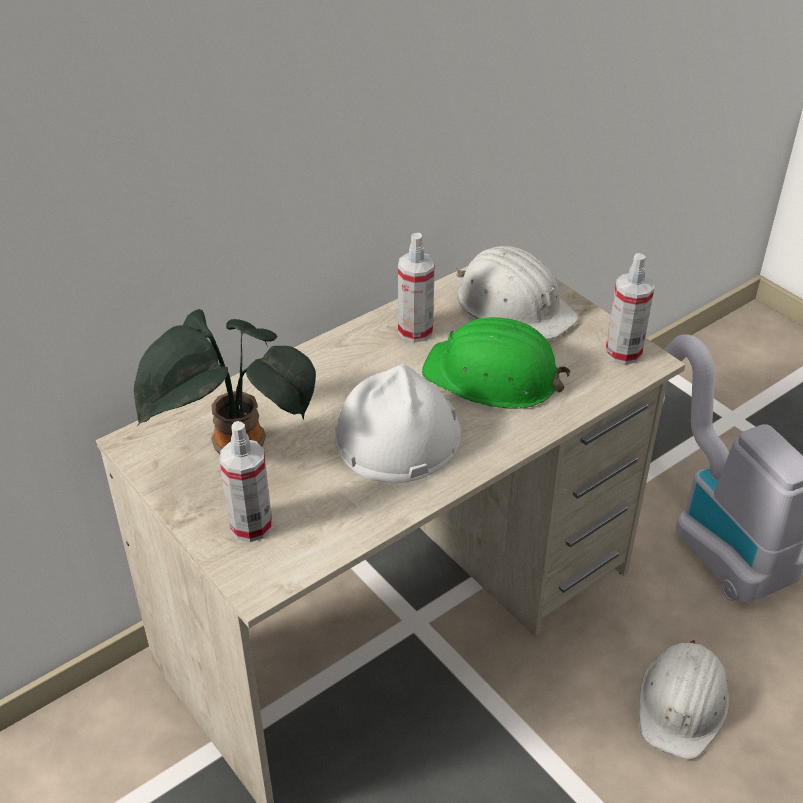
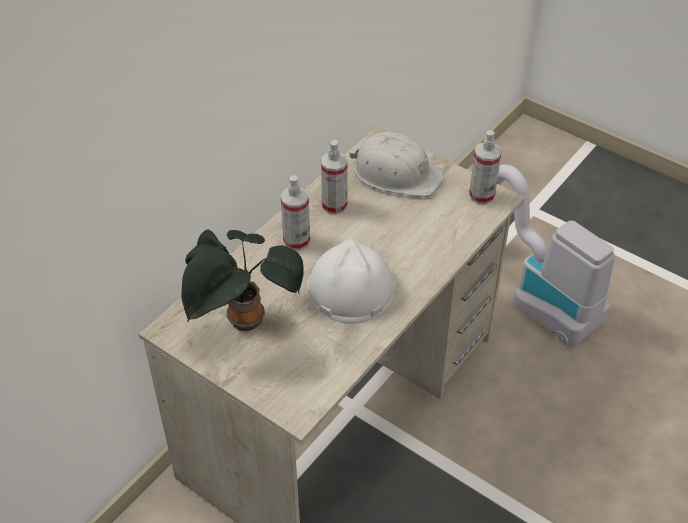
camera: 15 degrees left, 5 degrees up
(251, 525) = (276, 373): spray bottle -> spray bottle (296, 241)
(493, 376) = (400, 230): green hard hat -> none
(683, 703) = (550, 423): white hard hat -> none

